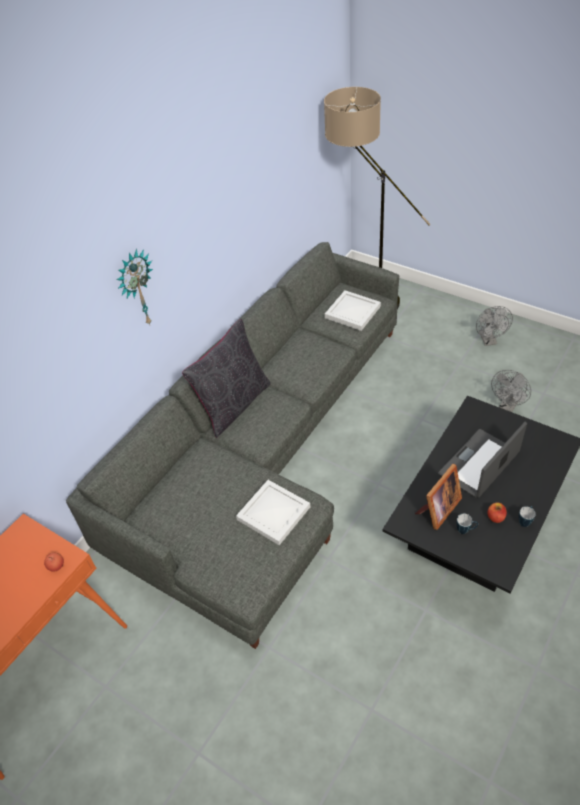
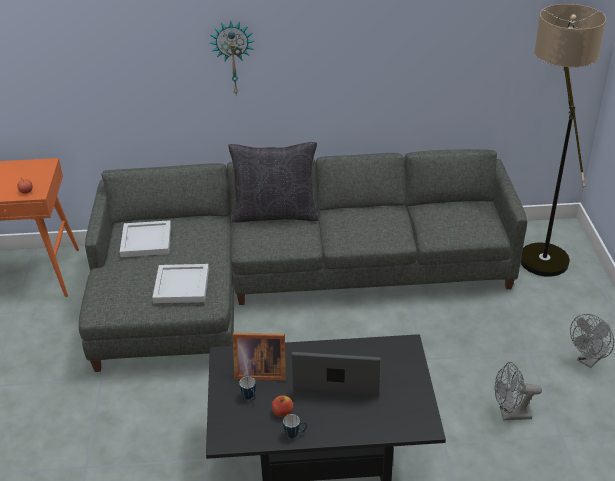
camera: 50 degrees right, 10 degrees down
(351, 312) = (455, 223): white tray -> white tray (145, 240)

